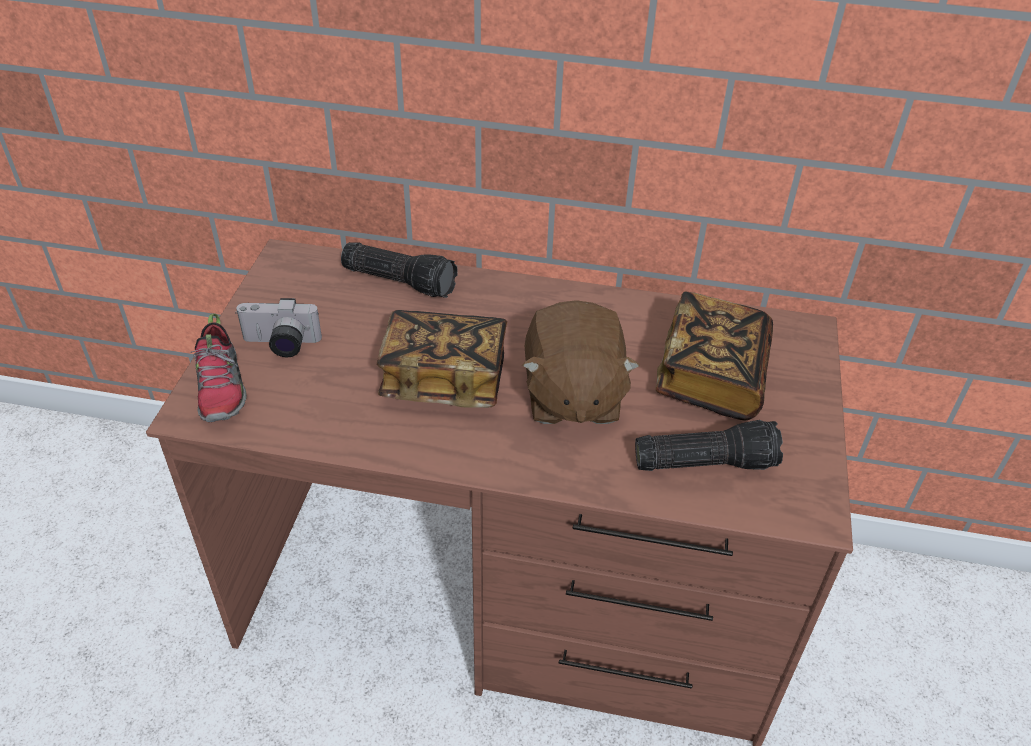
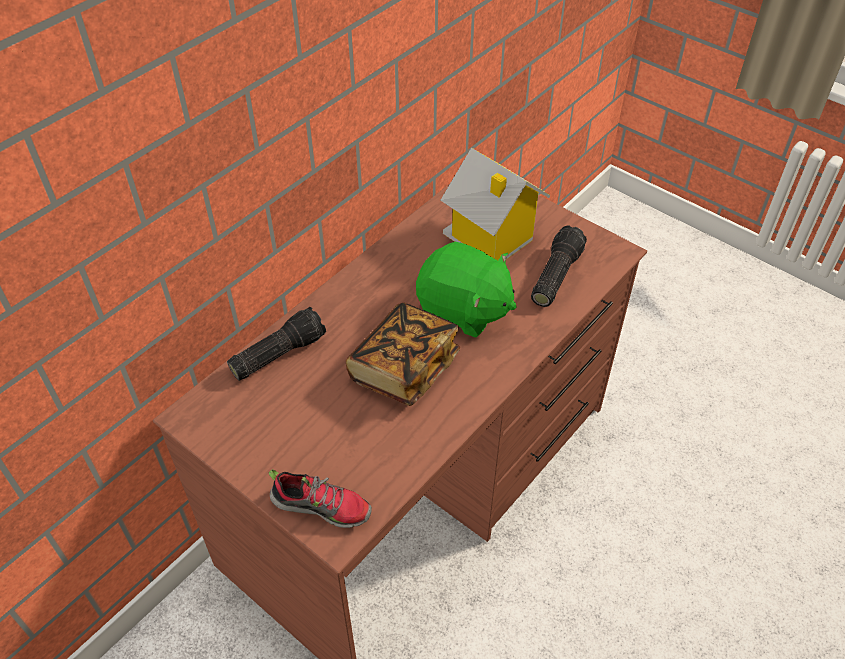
camera: 60 degrees left, 5 degrees up
(280, 345) = (299, 453): camera -> none
(572, 396) = (463, 310): brown plush toy -> green plush toy
(711, 377) = (489, 239): book -> toy house

